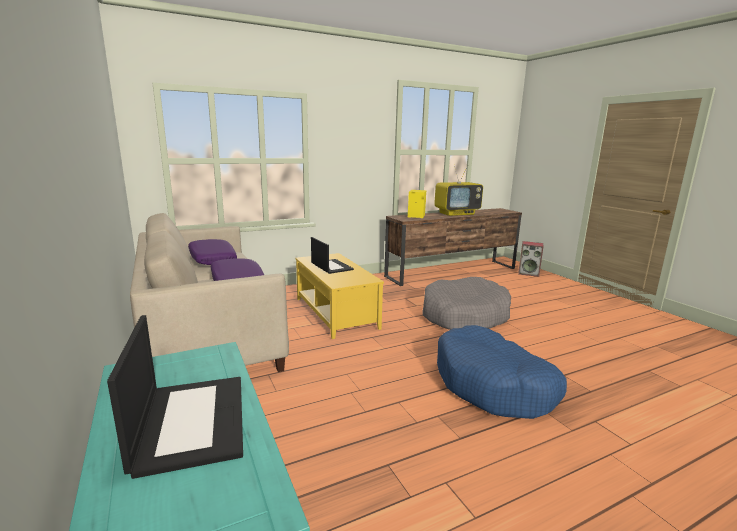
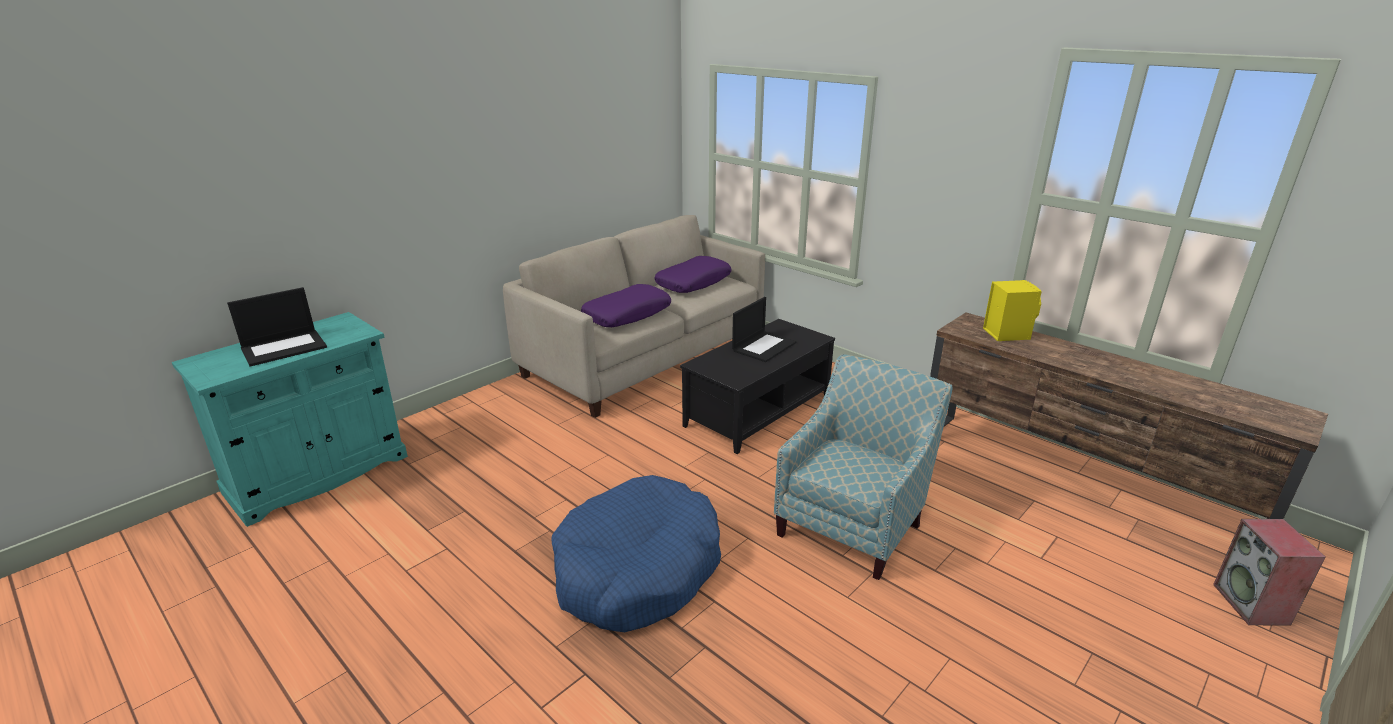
camera: 70 degrees right, 10 degrees up
(335, 313) = (757, 410): yellow coffee table -> black coffee table
(456, 213) = (1115, 366): television -> none
(464, 316) = (853, 522): grey dog bed -> armchair

